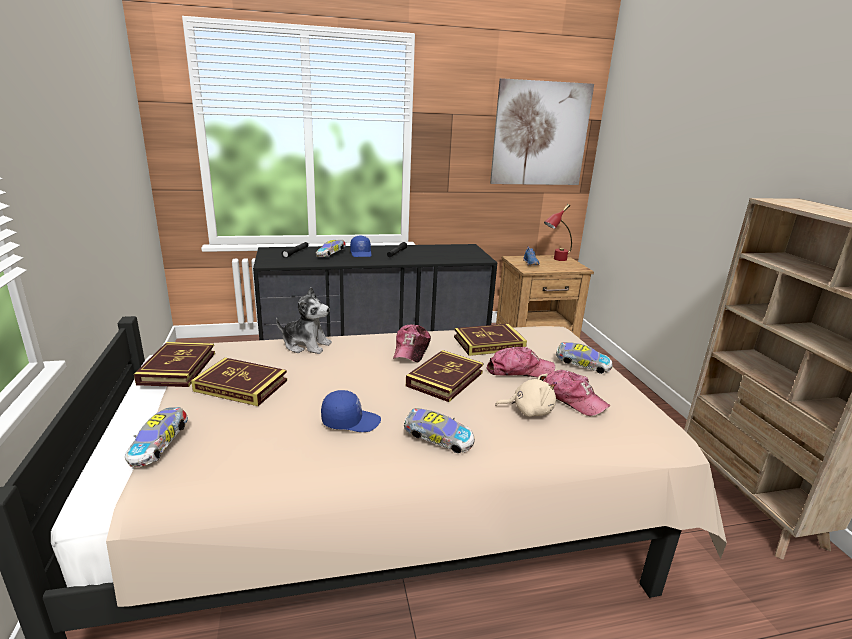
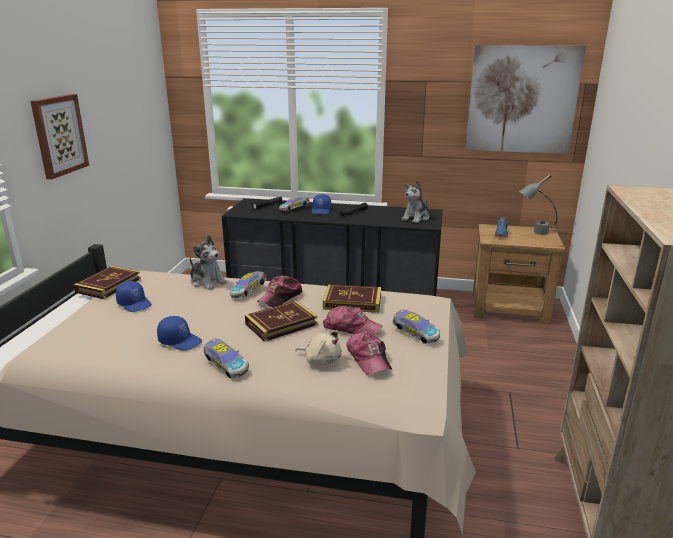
camera: 25 degrees right, 0 degrees up
(57, 166) = (59, 135): none -> picture
(160, 446) = (55, 333): toy car -> toy car (249, 291)
(241, 386) = (135, 304): book -> blue cap
(463, 253) = (416, 218): none -> plush toy
(555, 260) = (534, 233): red table lamp -> grey table lamp

